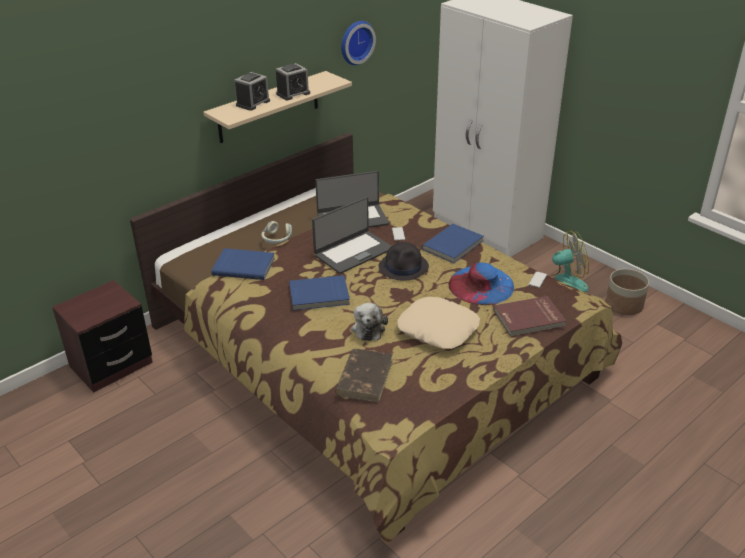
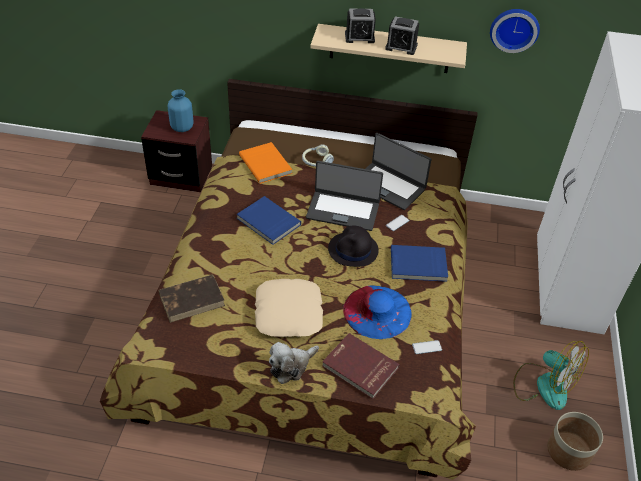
camera: 50 degrees right, 10 degrees up
(104, 301) = (182, 127): none -> blue vase
(244, 266) = (266, 164): blue book -> orange book
(368, 328) = (253, 270): plush toy -> plush toy (291, 366)

